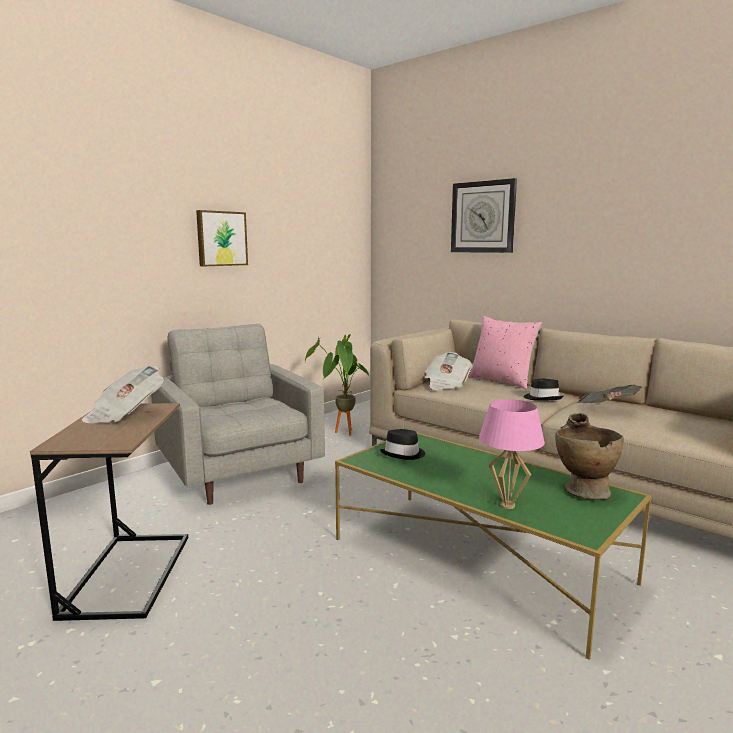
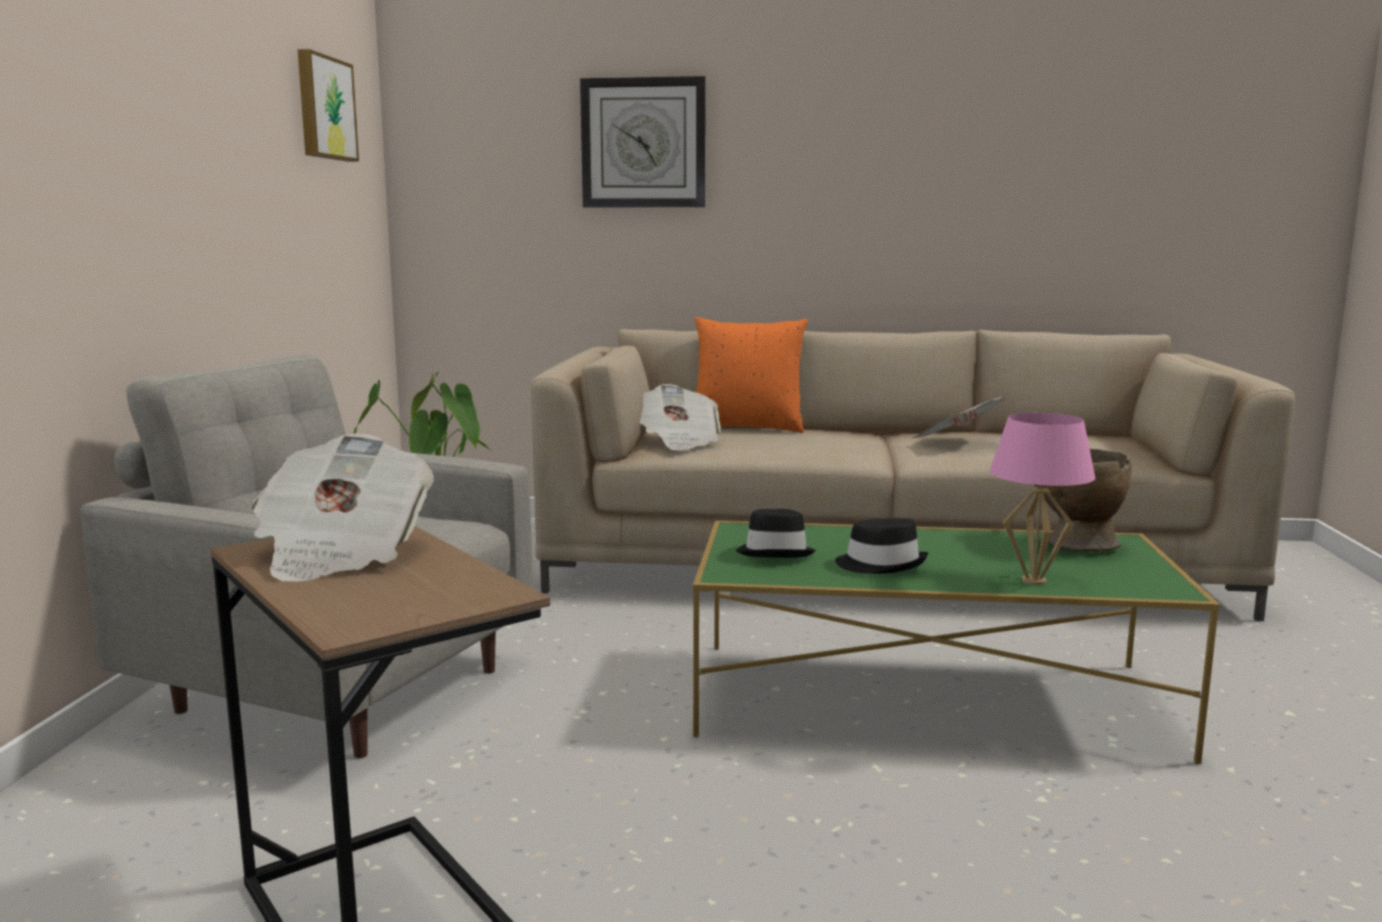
camera: 35 degrees left, 0 degrees up
(221, 238) = (175, 161): picture -> picture (324, 108)
(502, 381) = (747, 428): pink pillow -> orange pillow
(542, 398) = (852, 440): black hat -> black hat (881, 565)

